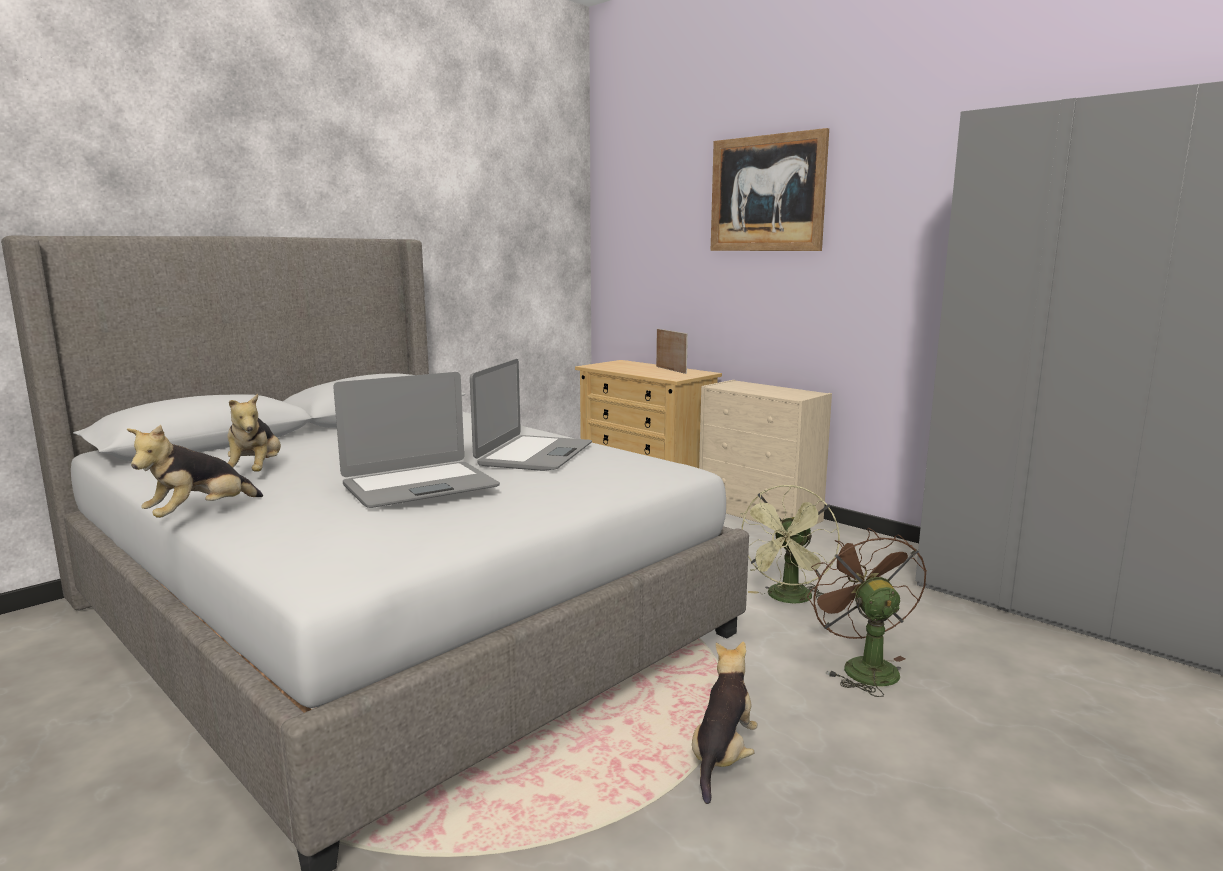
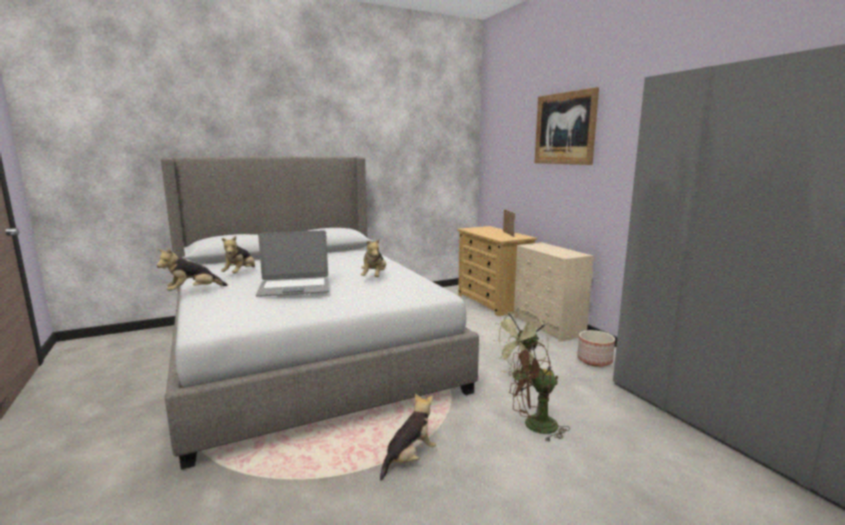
camera: 20 degrees right, 0 degrees up
(534, 454) = (374, 277): laptop -> plush toy
(862, 666) = (534, 426): brown fan -> brown fan turned 105 degrees counterclockwise
(863, 556) = (594, 360): none -> planter

